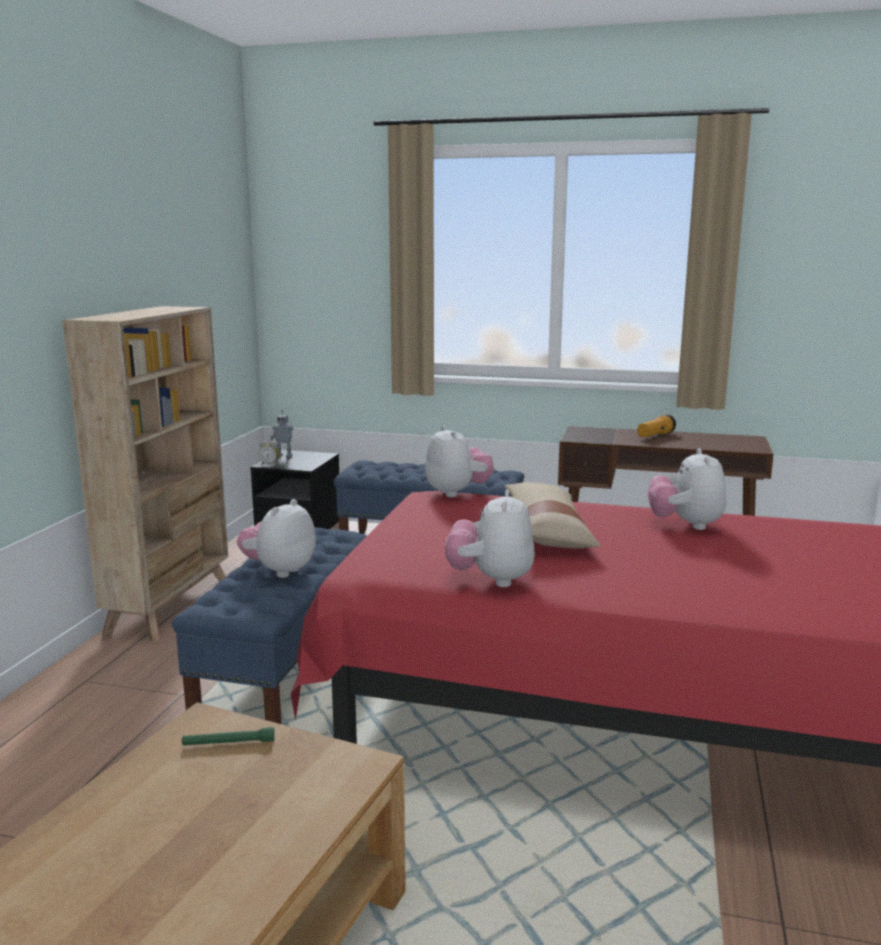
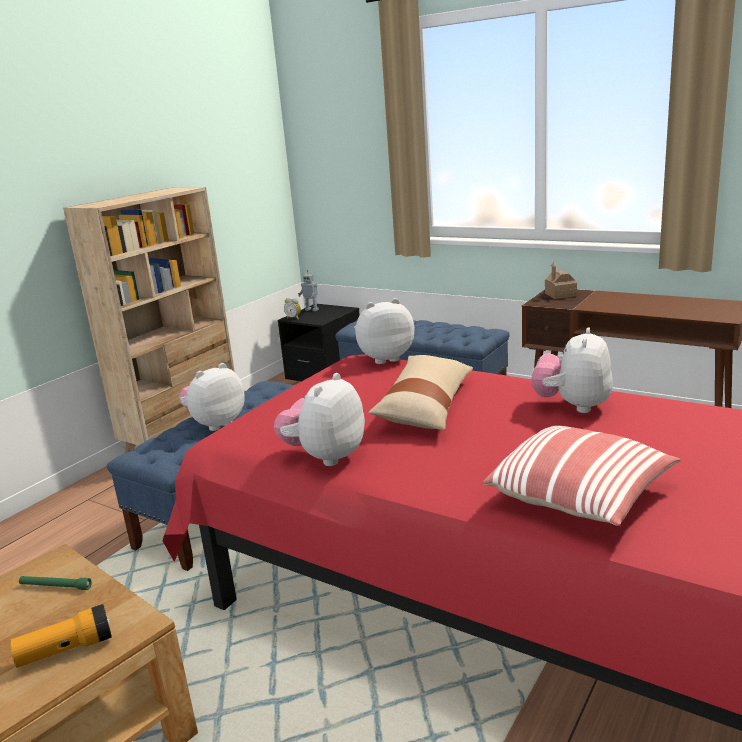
camera: 20 degrees right, 5 degrees up
(457, 492) = (384, 358): plush toy -> plush toy turned 105 degrees counterclockwise
(588, 432) = (560, 295): none -> toy house
(655, 435) = (627, 299): flashlight -> flashlight (66, 650)
(764, 592) = (581, 495): none -> pillow

